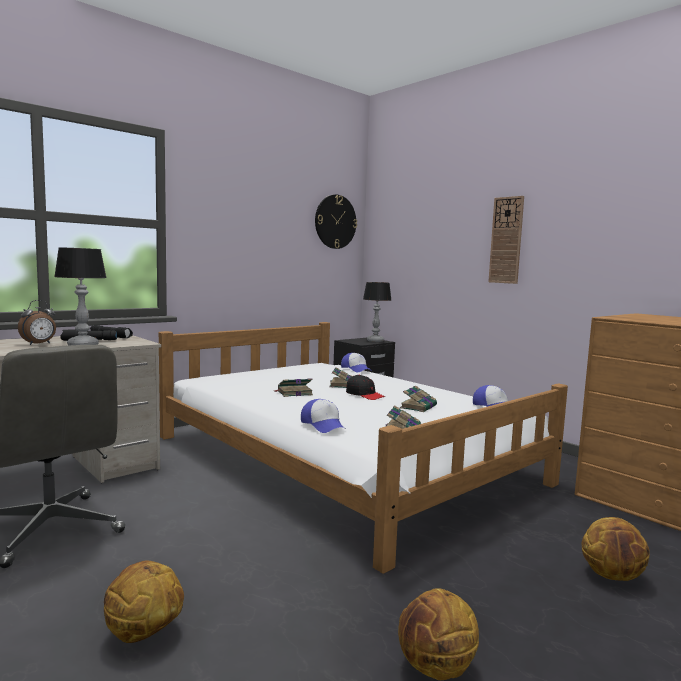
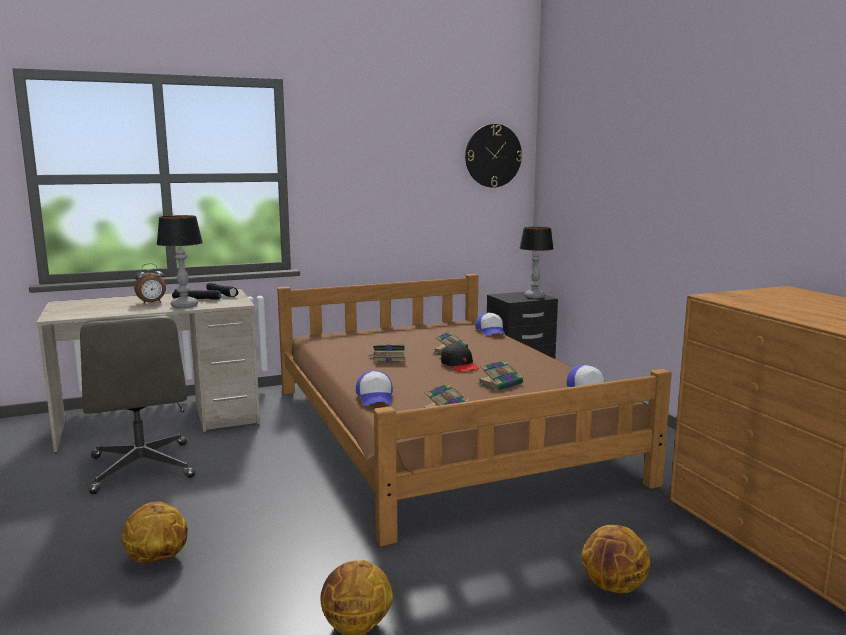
camera: 20 degrees right, 5 degrees up
(343, 459) = (442, 431): white bed -> brown bed
(506, 240) = (665, 183): wall clock -> none

